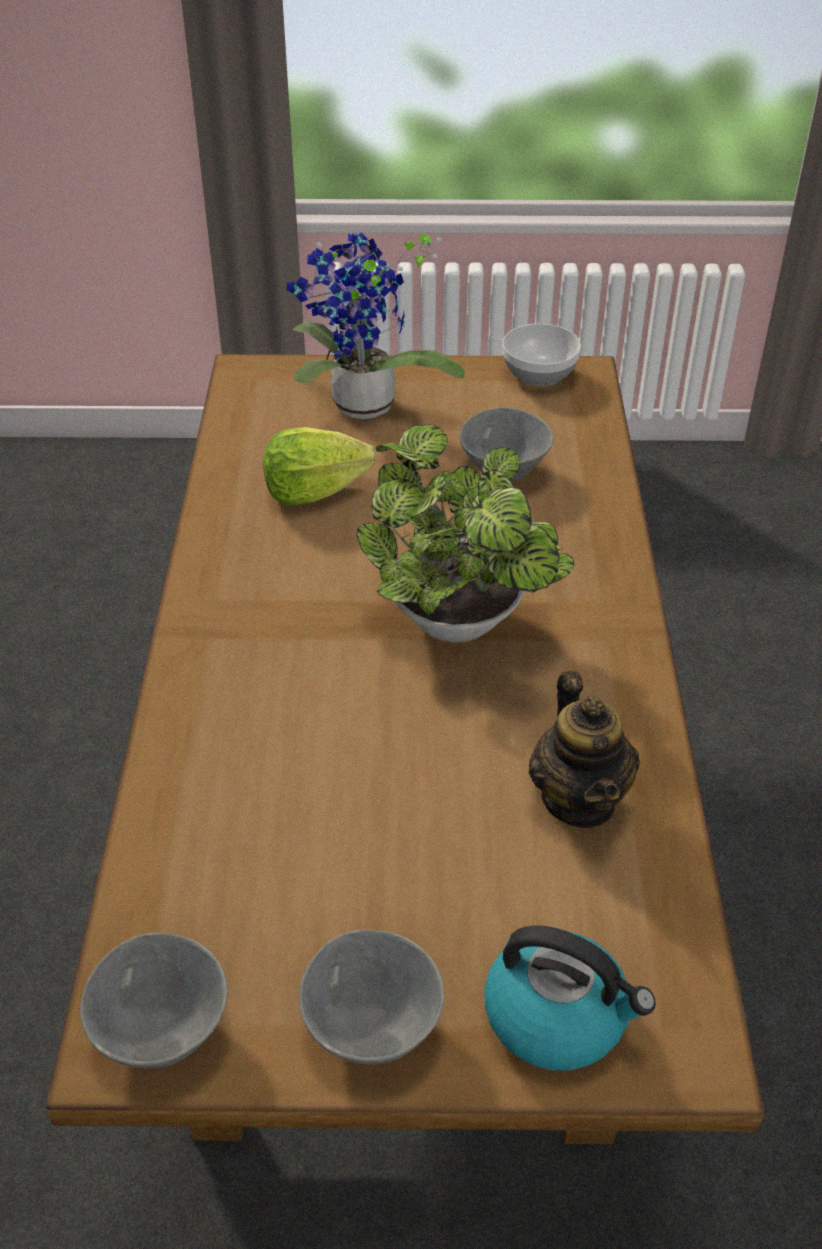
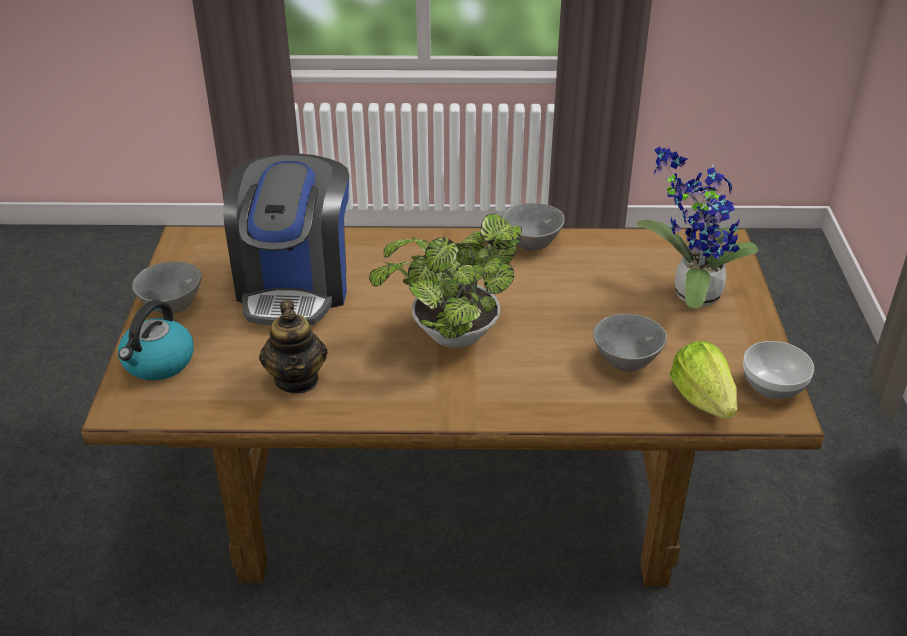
camera: 90 degrees right, 5 degrees down
(158, 1032) = (189, 248): grey bowl -> grey bowl (530, 242)
(314, 491) = (586, 276): lettuce -> lettuce (702, 399)
(315, 826) = (295, 285): none -> coffee machine
(579, 799) = (297, 379): teapot -> teapot turned 90 degrees counterclockwise

